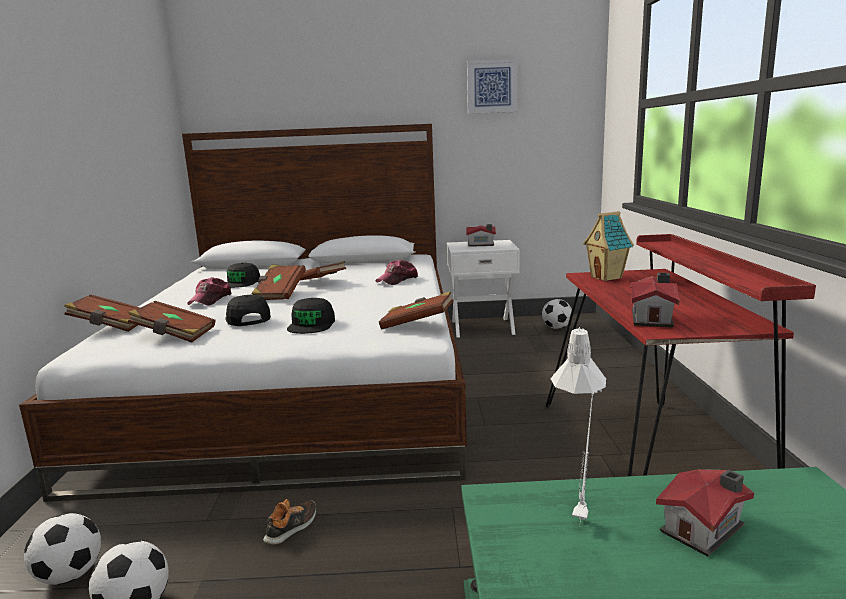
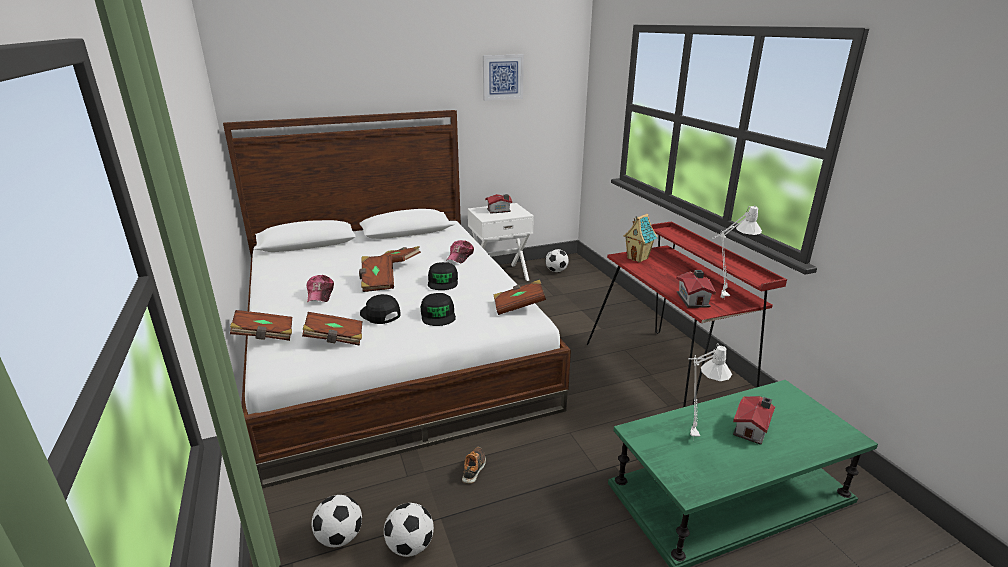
camera: 20 degrees left, 10 degrees up
(241, 282) = (324, 269): black cap -> black cap (443, 281)
(702, 317) = (719, 296): none -> white table lamp

